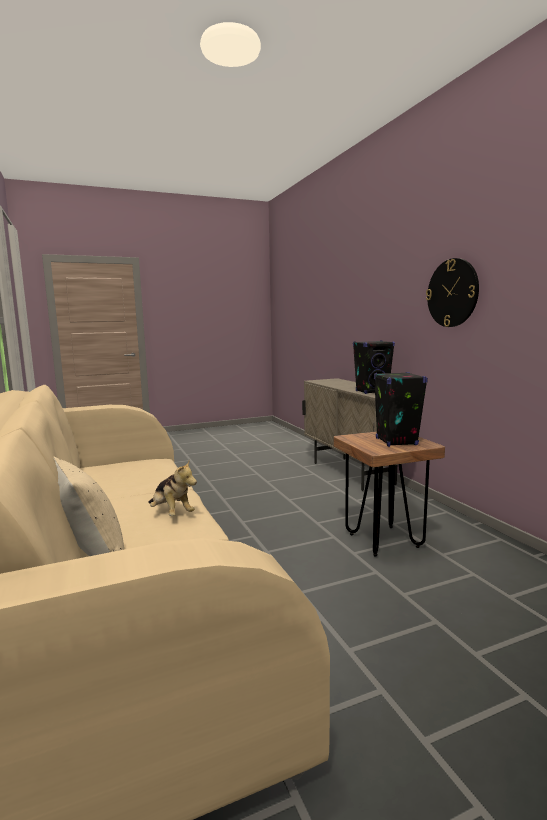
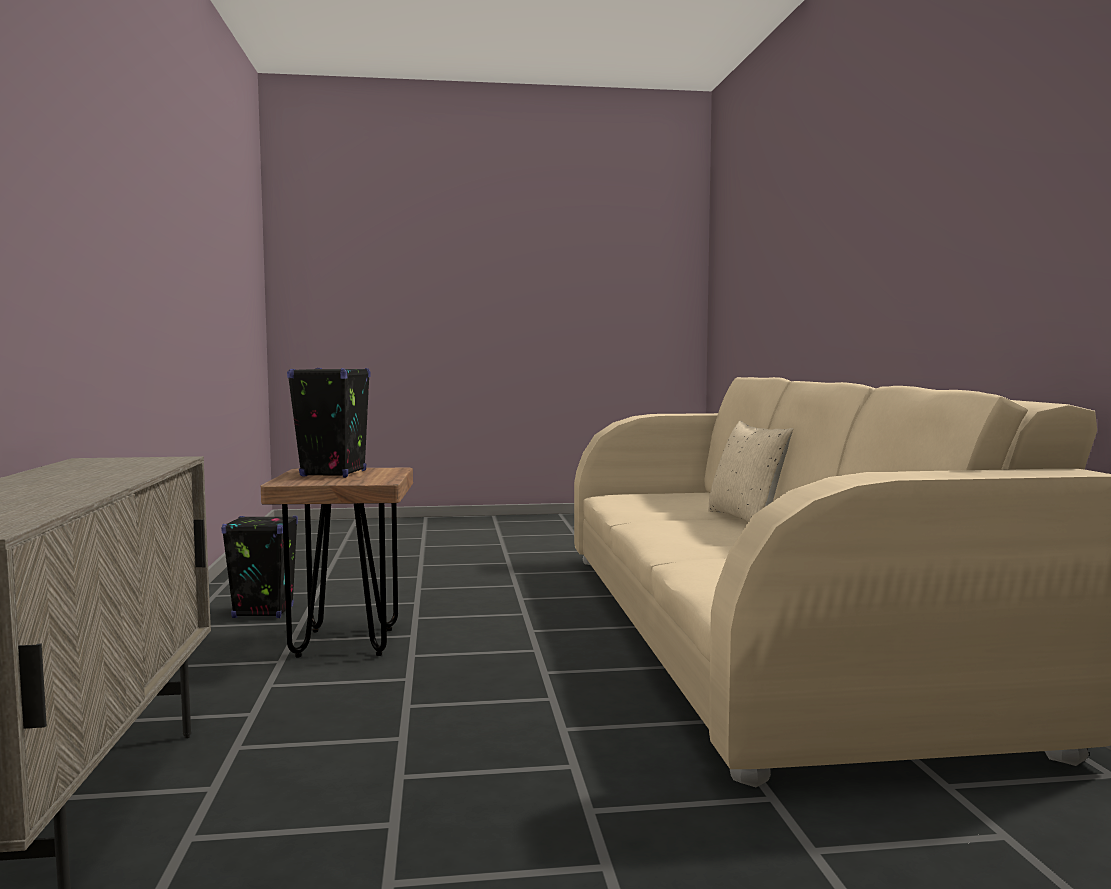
camera: 165 degrees left, 5 degrees down
(171, 513) = (678, 536): plush toy -> none
(372, 392) = (123, 467): black speaker -> black speaker (263, 612)
(452, 293) = (84, 218): wall clock -> none

